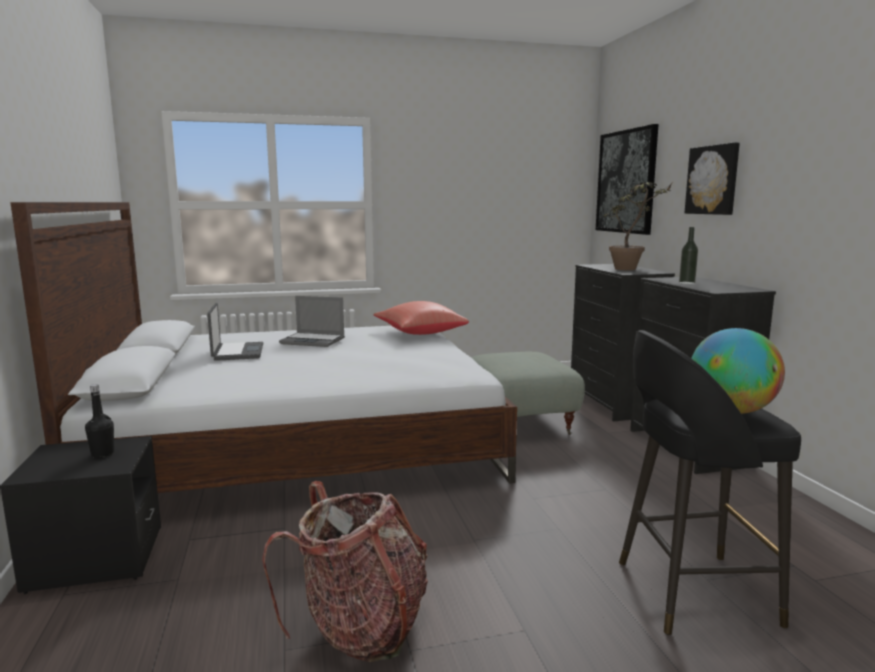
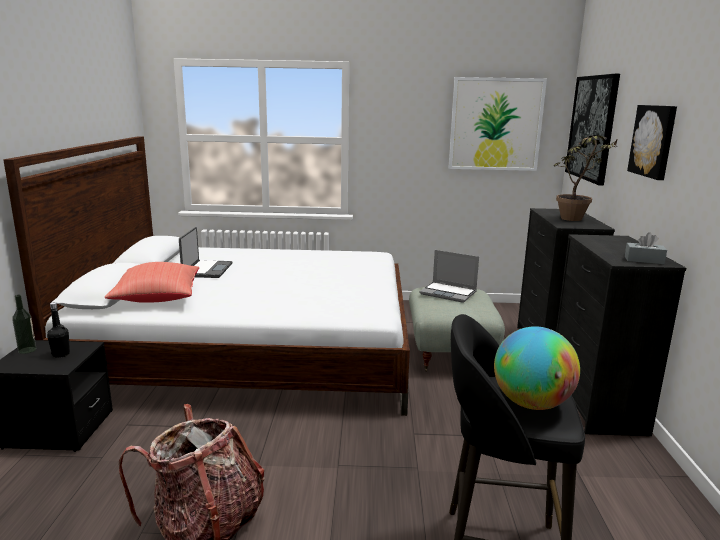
camera: 15 degrees right, 5 degrees up
(313, 341) = (274, 264): laptop -> laptop (449, 293)
(419, 333) = (369, 263): red pillow -> red pillow (156, 298)
(524, 184) = (495, 124): none -> picture
(687, 283) = (606, 246): bottle -> bottle (27, 350)
(734, 289) = (644, 260): none -> grey tissue box

